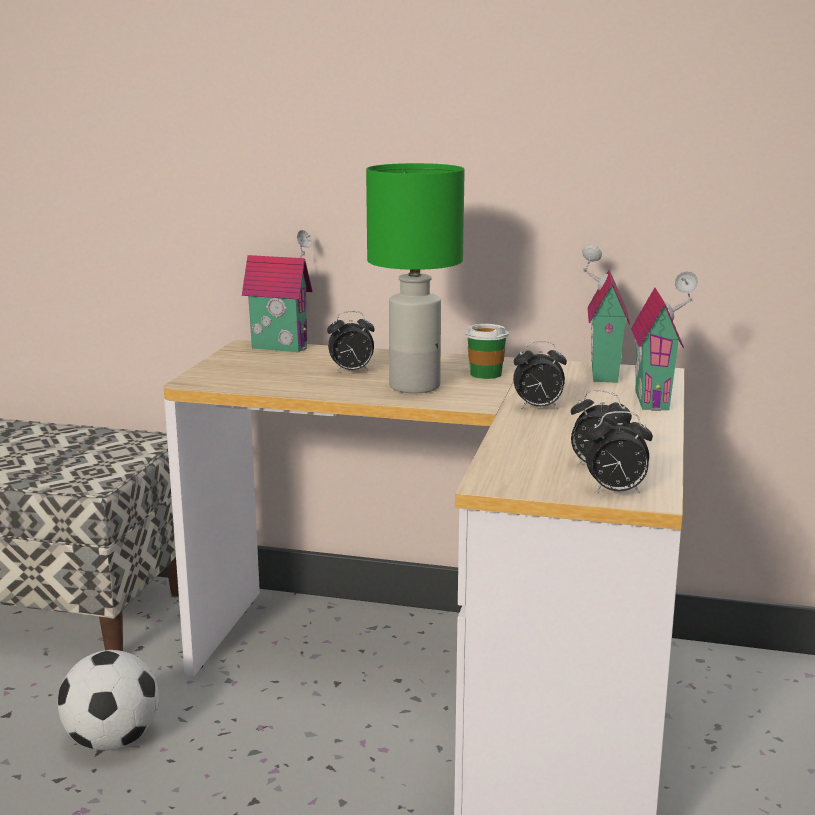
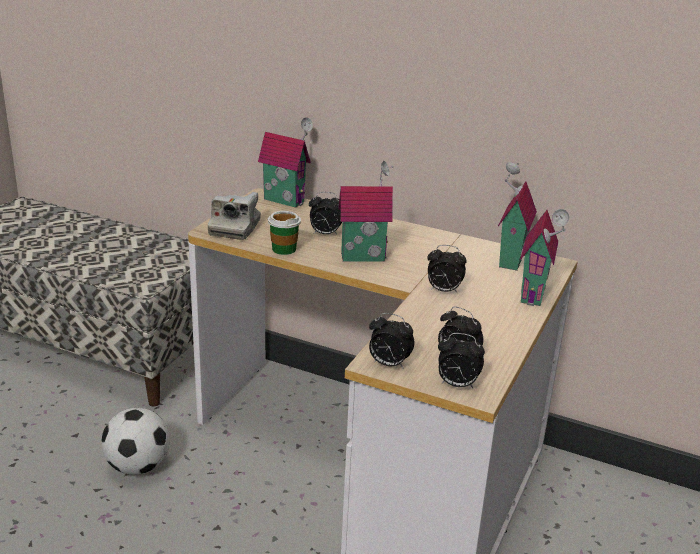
camera: 10 degrees right, 10 degrees up
(227, 376) = (235, 228): none -> camera
(413, 386) = (363, 255): green table lamp -> toy house
(485, 374) = (422, 249): cup -> cup (284, 249)
(511, 482) = (388, 364): none -> alarm clock

